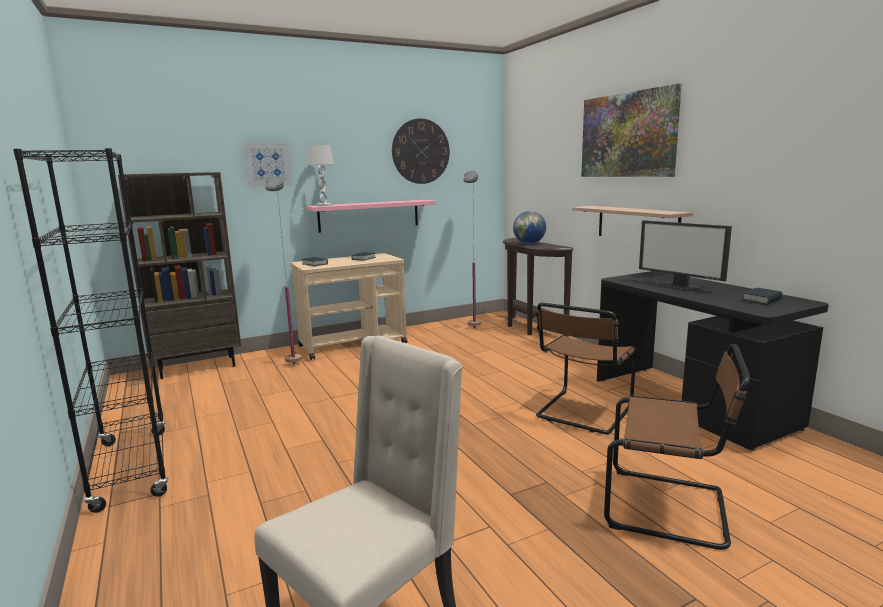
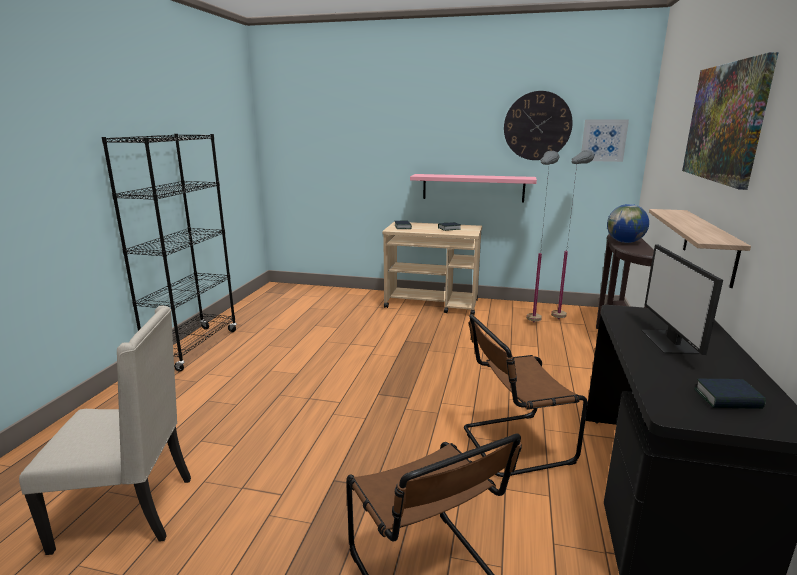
camera: 40 degrees right, 5 degrees up
(198, 367) = (316, 290): brown bookcase -> none
(268, 164) = (385, 135): picture -> picture (603, 140)
(291, 360) = (373, 303): grey floor lamp -> grey floor lamp (534, 318)
(324, 205) = (424, 175): white table lamp -> none

